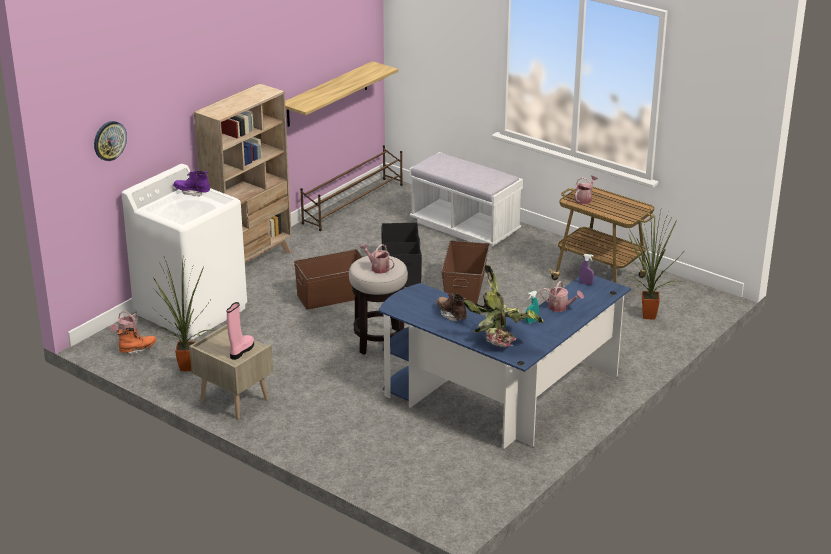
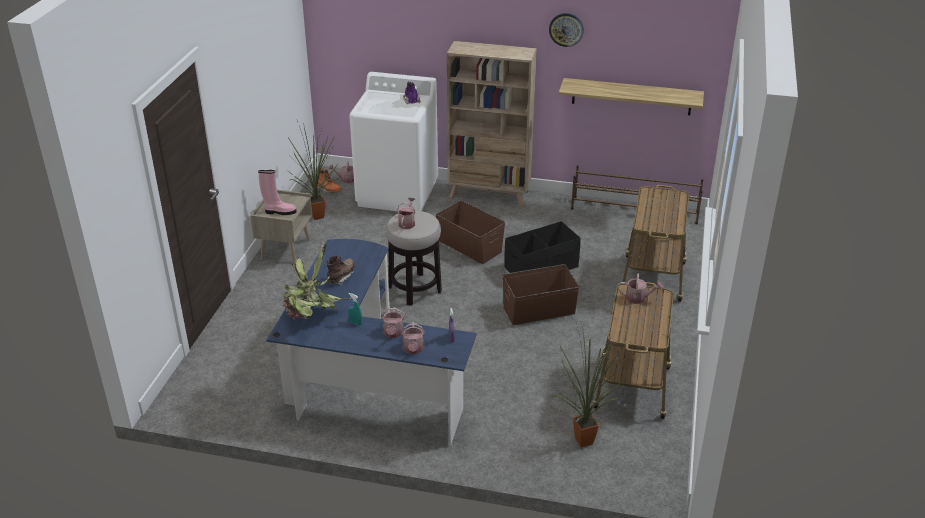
camera: 65 degrees right, 5 degrees up
(109, 140) = (365, 26): wall clock -> wall clock (566, 29)
(465, 228) = (652, 279): white bench -> cart
(590, 303) = (413, 350): none -> watering can

